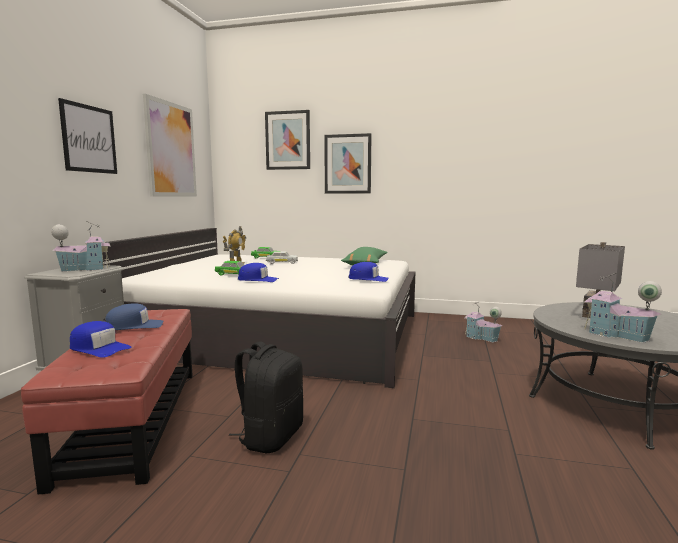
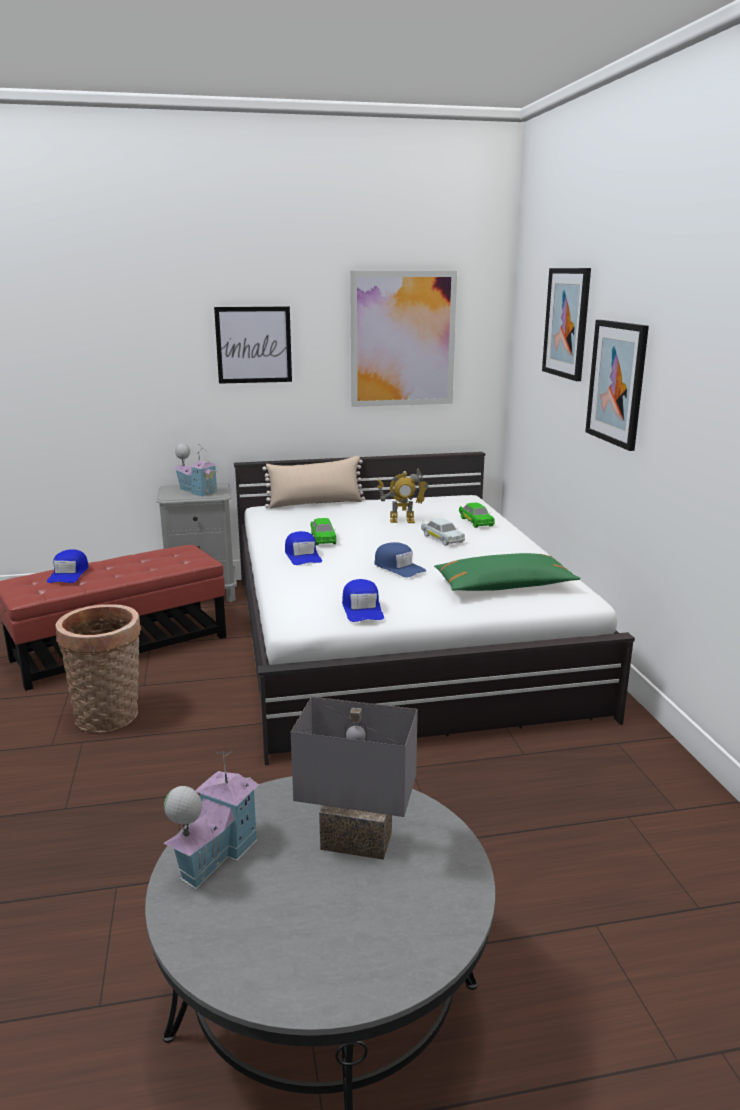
camera: 65 degrees right, 10 degrees up
(135, 326) = (136, 564): blue cap -> blue cap (398, 567)
(154, 270) = (315, 503): none -> beige pillow
(270, 437) = (110, 718): black backpack -> basket
(481, 338) = (569, 819): toy house -> none

